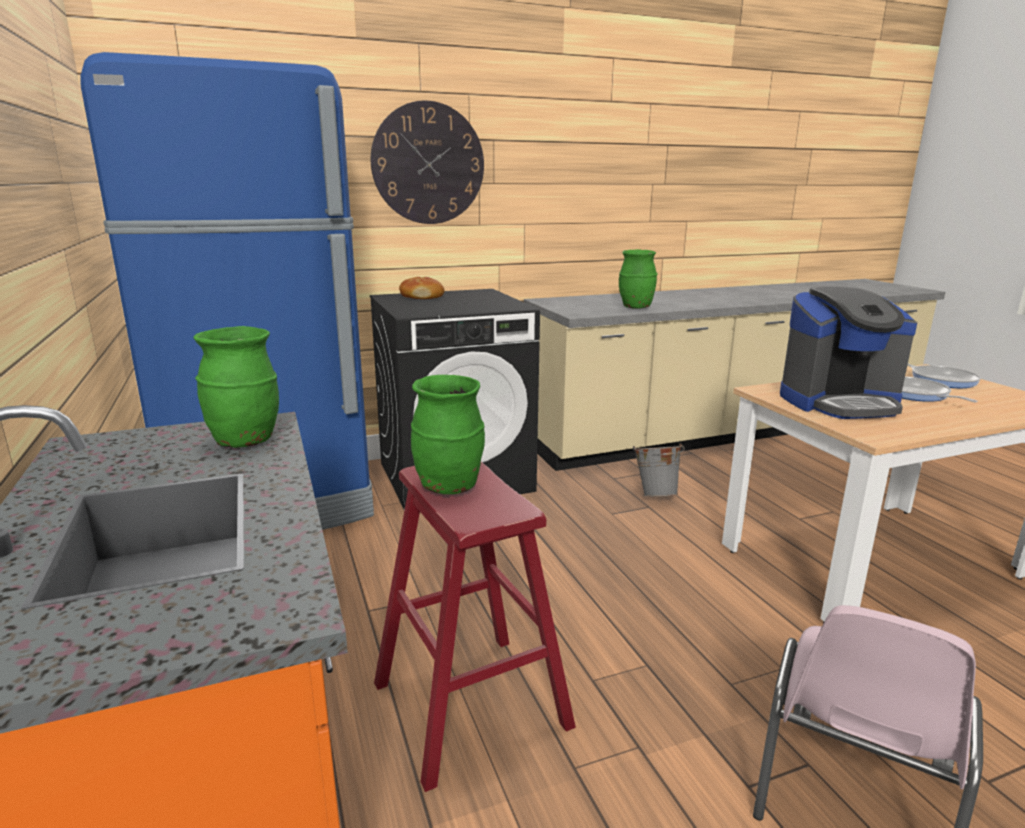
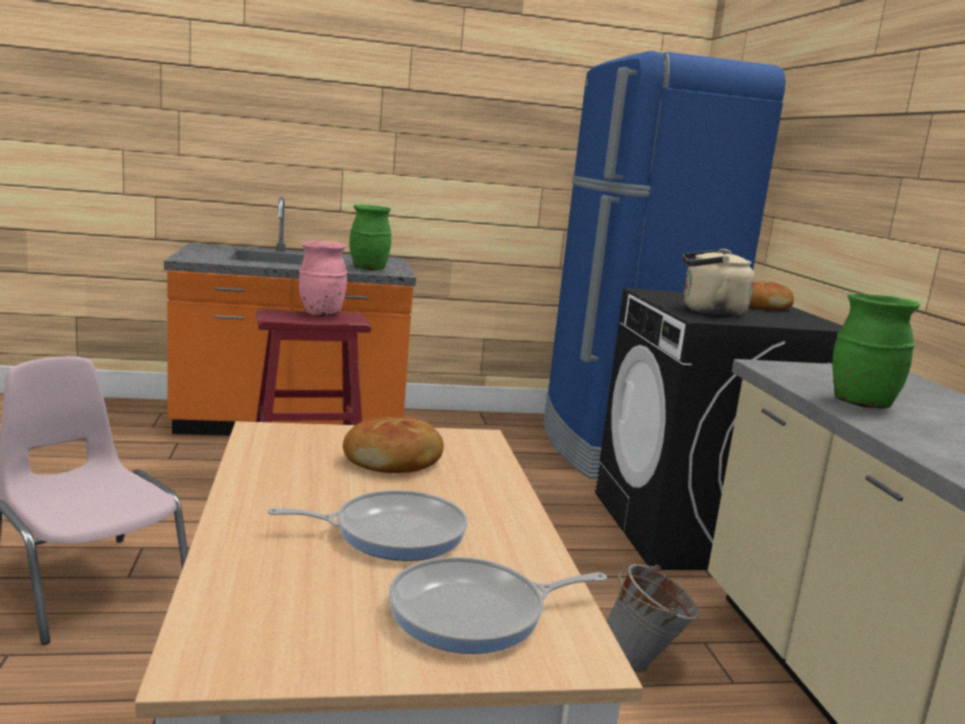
camera: 100 degrees right, 5 degrees down
(428, 164) = (855, 148): wall clock -> none
(450, 486) = (321, 314): green vase -> pink vase
(483, 305) = (709, 312): none -> beige kettle
(839, 402) = (394, 460): coffee machine -> bread

